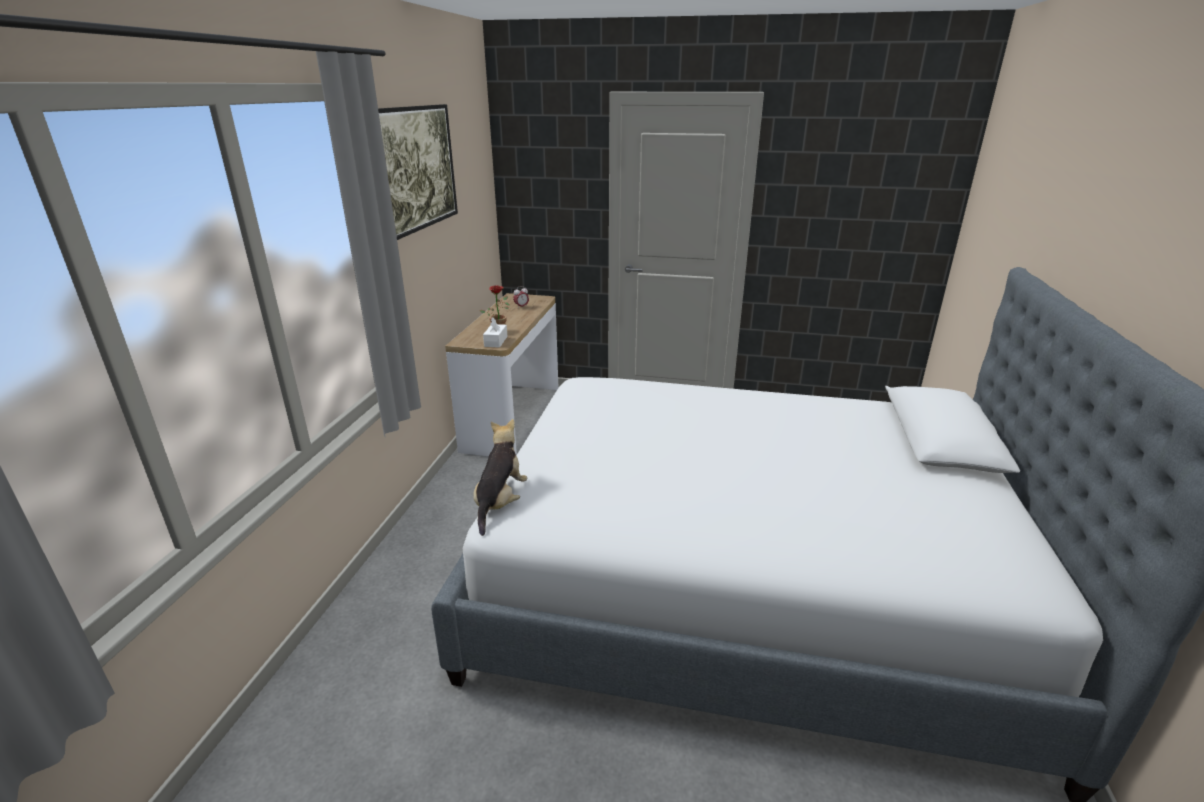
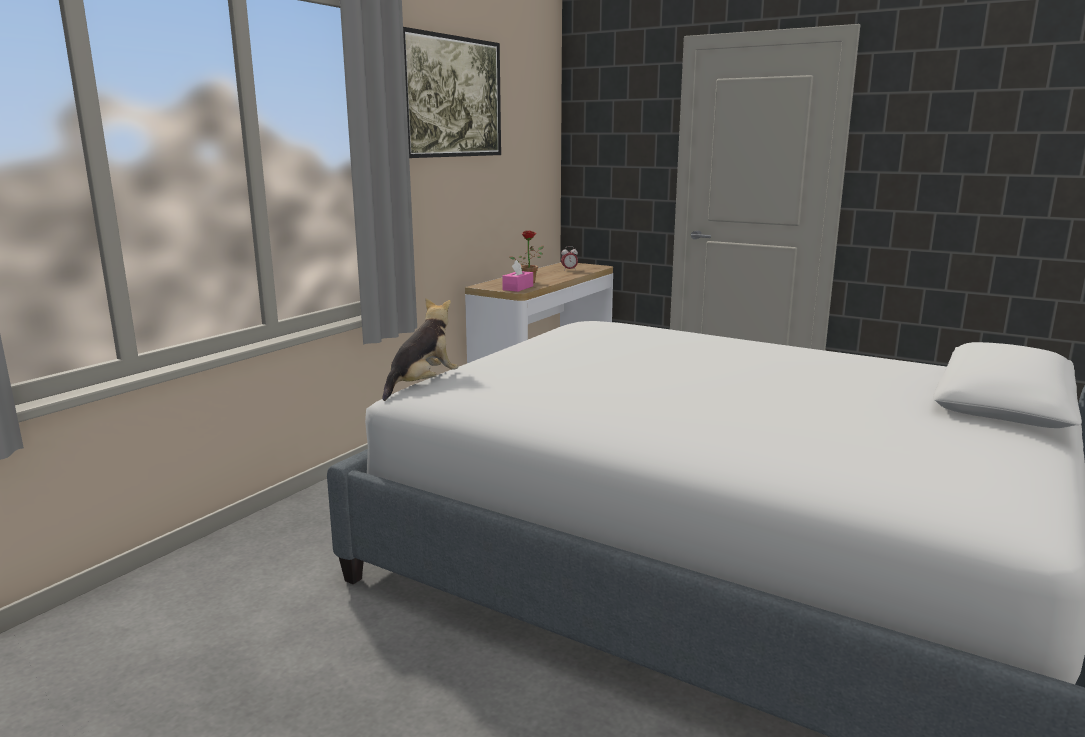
camera: 20 degrees right, 10 degrees down
(496, 341) = (518, 288): white tissue box -> pink tissue box

